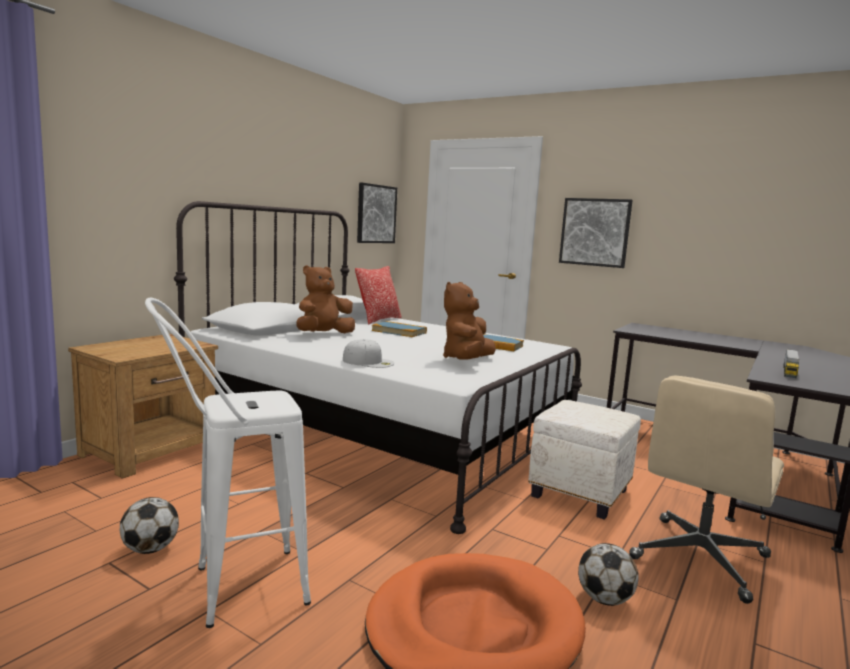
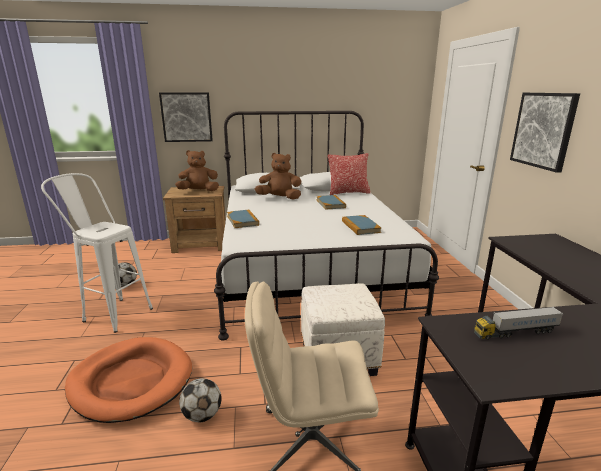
camera: 50 degrees right, 10 degrees up
(369, 362) = (242, 220): white cap -> book
(376, 214) = (401, 109): picture -> picture (186, 117)
(466, 360) = (298, 233): brown plush toy -> brown plush toy (199, 191)

